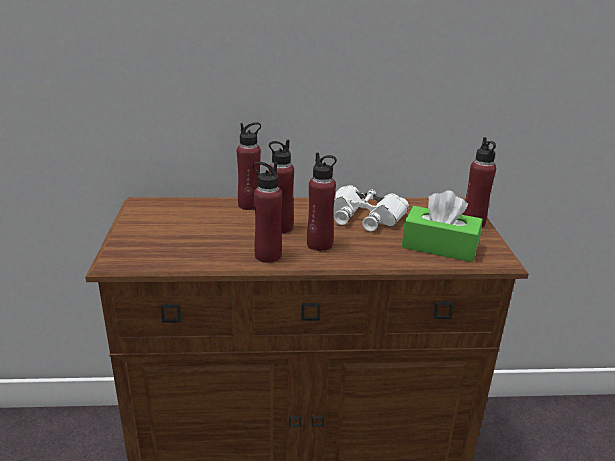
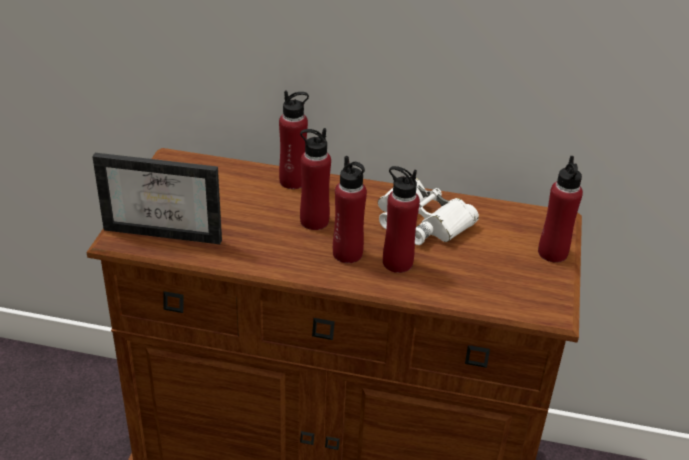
camera: 15 degrees right, 10 degrees up
(157, 248) = (168, 228): none -> picture frame
(268, 256) = (282, 259): red bottle -> red bottle (397, 263)
(439, 246) = (489, 281): green tissue box -> none

